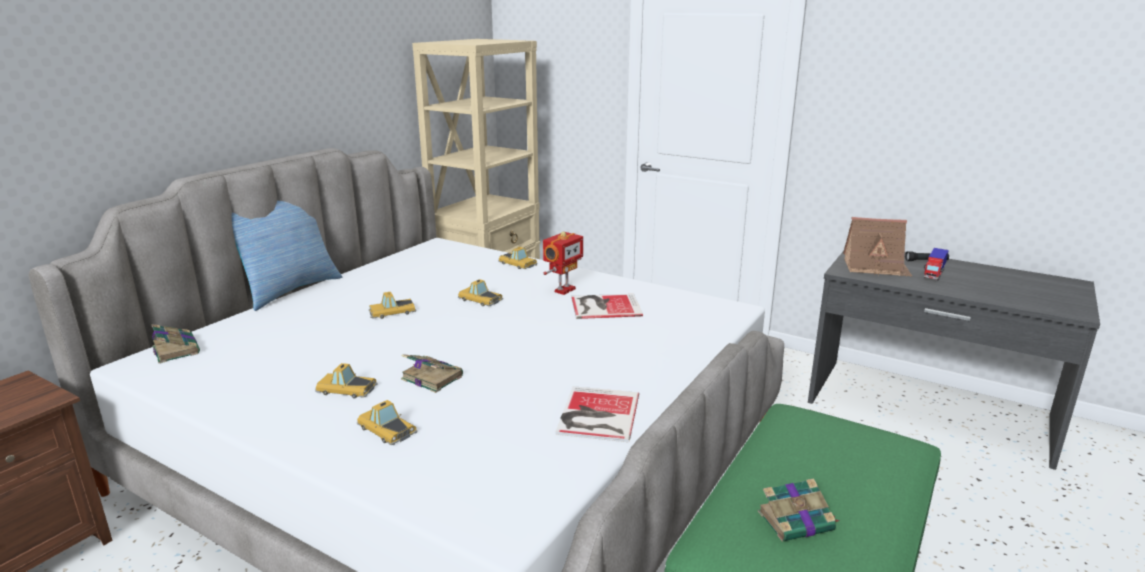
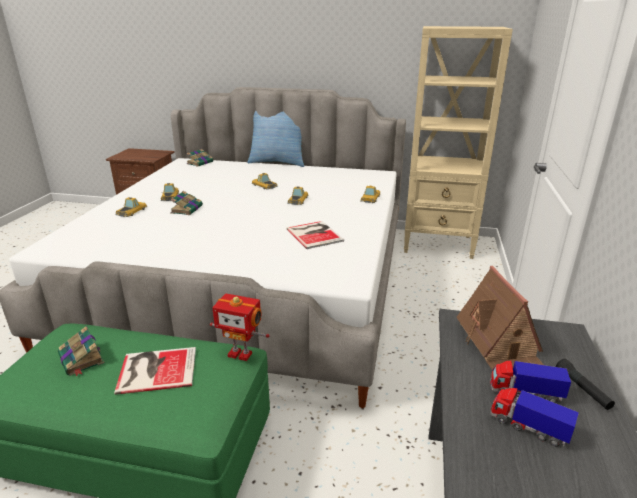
camera: 70 degrees right, 5 degrees up
(563, 290) = (334, 218): toy robot -> toy robot (240, 353)
(596, 415) = (150, 254): book -> book (155, 369)
(968, 281) = (528, 427): none -> toy truck

